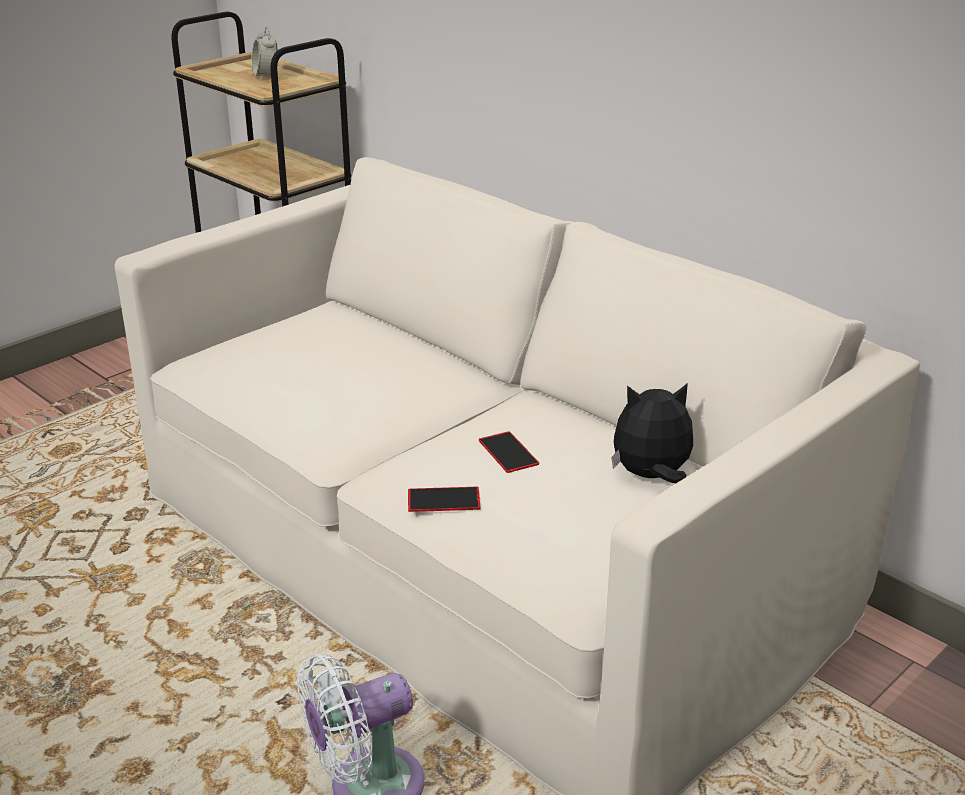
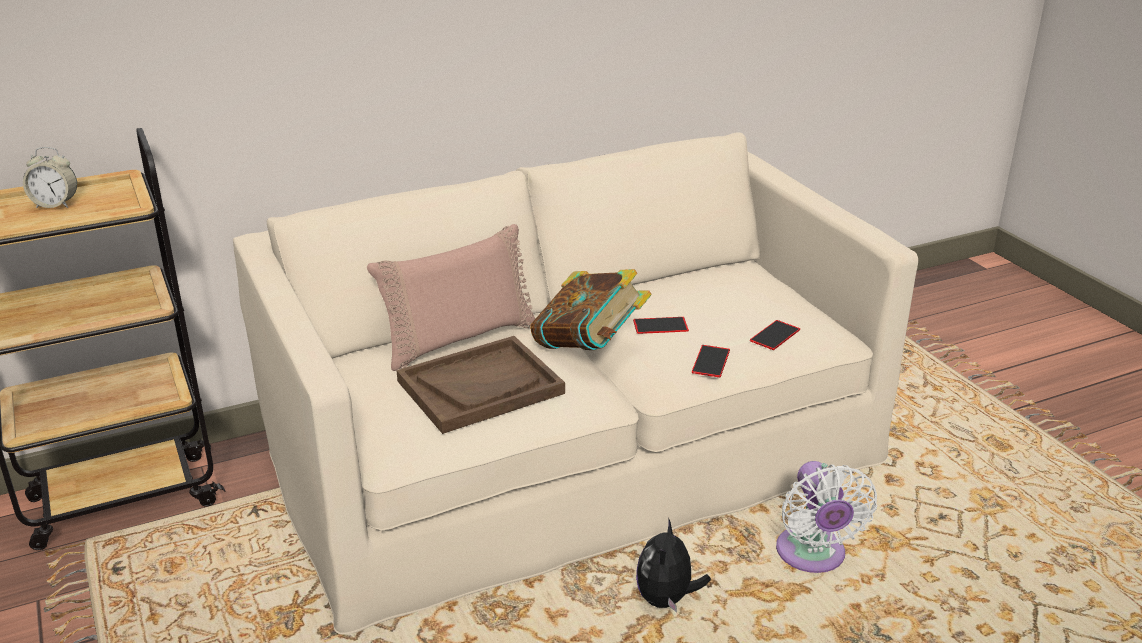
camera: 70 degrees left, 0 degrees up
(314, 375) = (480, 387): none -> brown tray
(399, 347) = (458, 340): none -> beige pillow
(428, 418) = (589, 348): none -> book
(541, 538) = (775, 335): none -> phone
(651, 477) = (719, 284): plush toy -> plush toy (667, 599)

